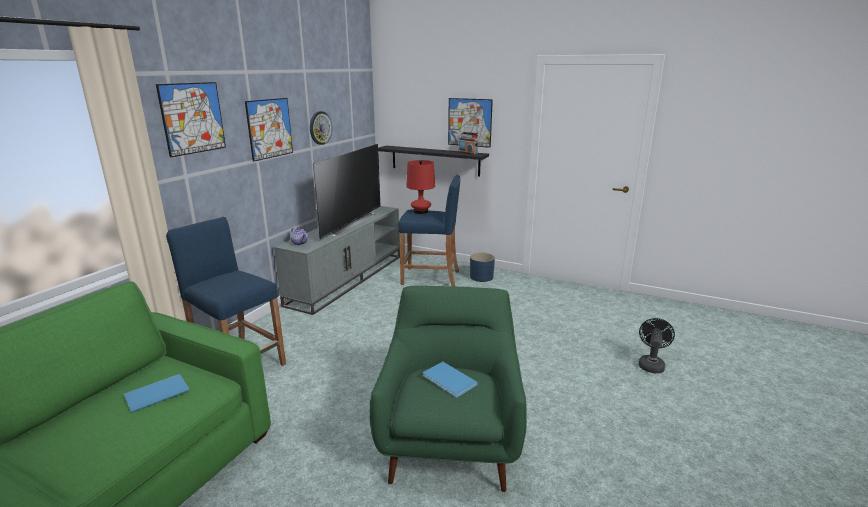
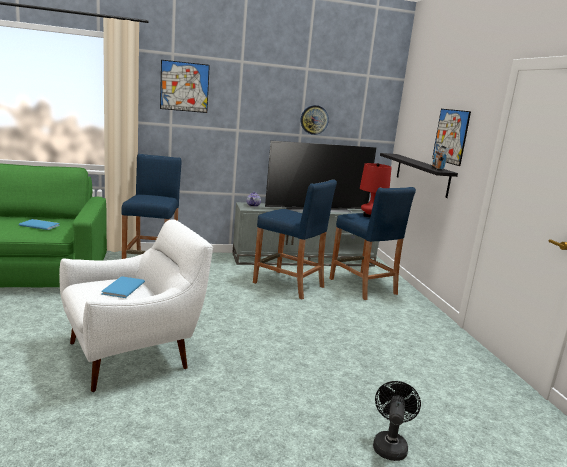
camera: 50 degrees right, 5 degrees down
(269, 128) = (254, 108): picture -> none
(391, 307) = (288, 285): none -> blue stool
(450, 442) = (134, 354): green armchair -> white armchair
(481, 277) = (407, 307): blue planter -> none
(651, 364) = (390, 445): black fan -> black fan turned 60 degrees counterclockwise

